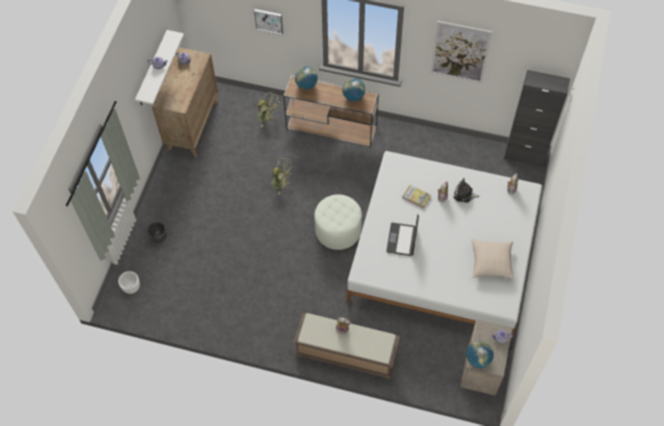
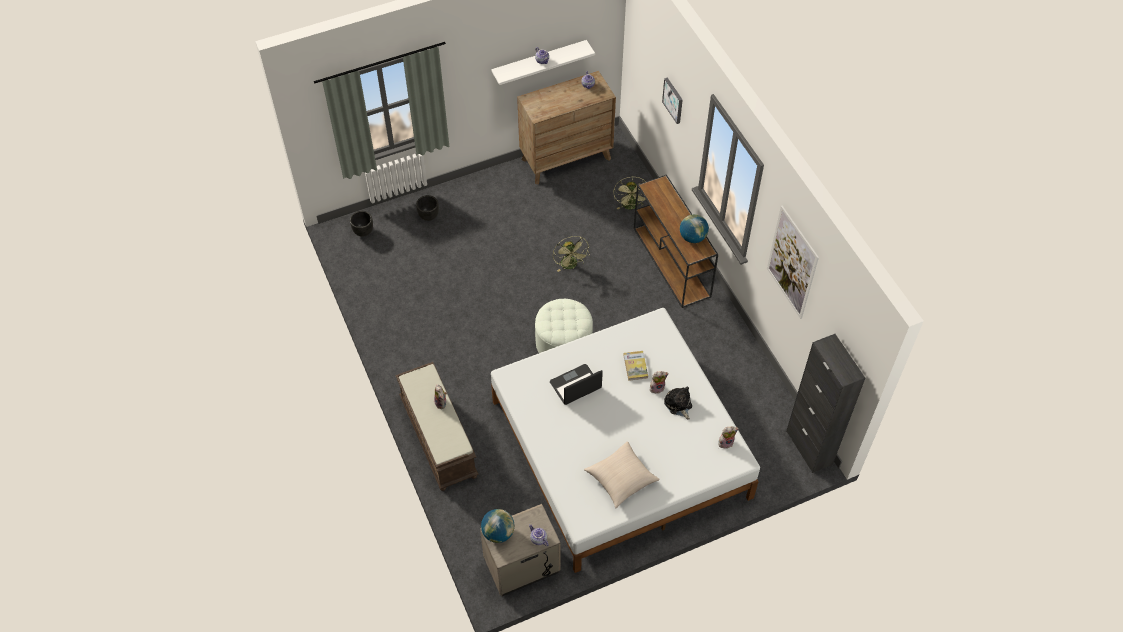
camera: 50 degrees right, 5 degrees down
(131, 288) = (363, 232): white planter -> black planter
(306, 85) = (667, 193): globe -> none

